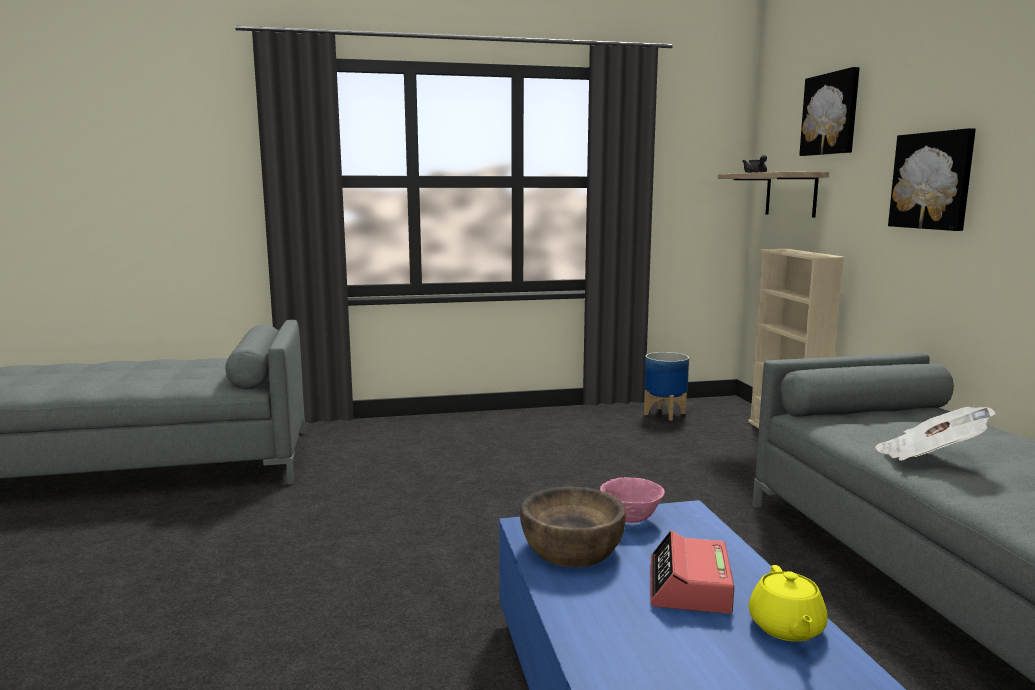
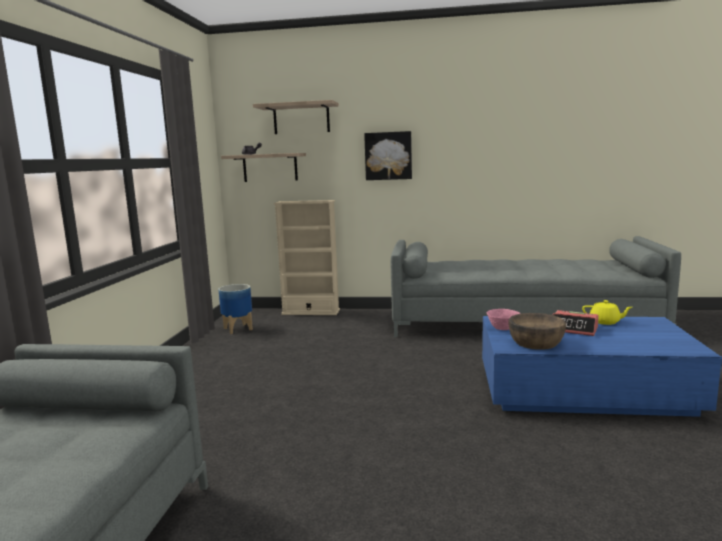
camera: 70 degrees left, 0 degrees up
(831, 114) = (301, 119): picture -> shelf
(928, 458) = (491, 270): newspaper -> none

